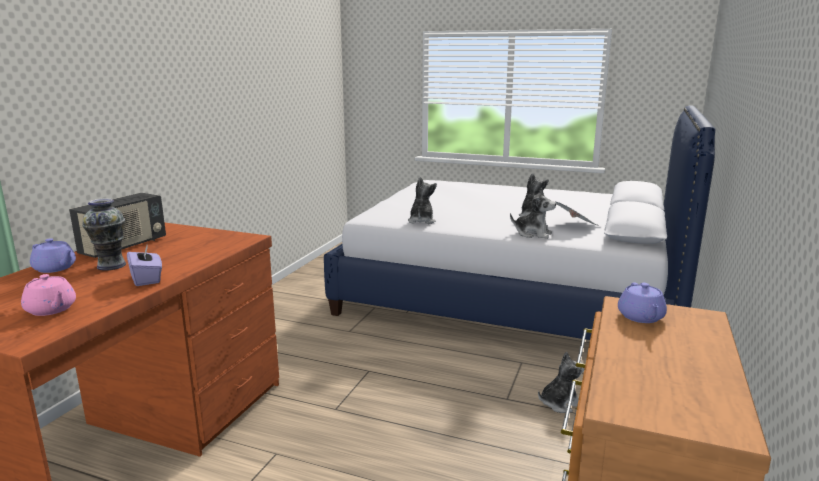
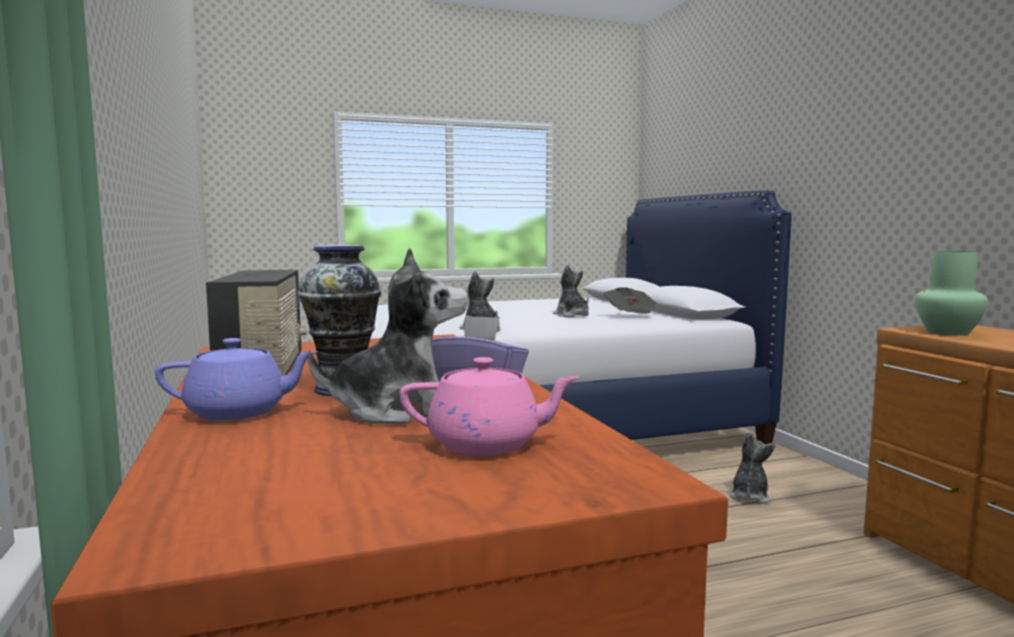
camera: 40 degrees left, 10 degrees down
(533, 234) = (618, 324): plush toy -> plush toy (397, 411)
(641, 317) = (946, 332): purple teapot -> green vase

